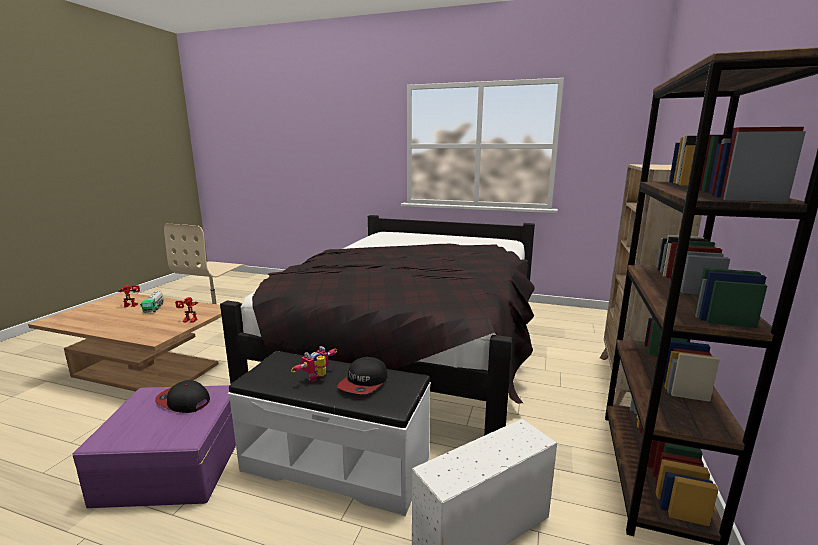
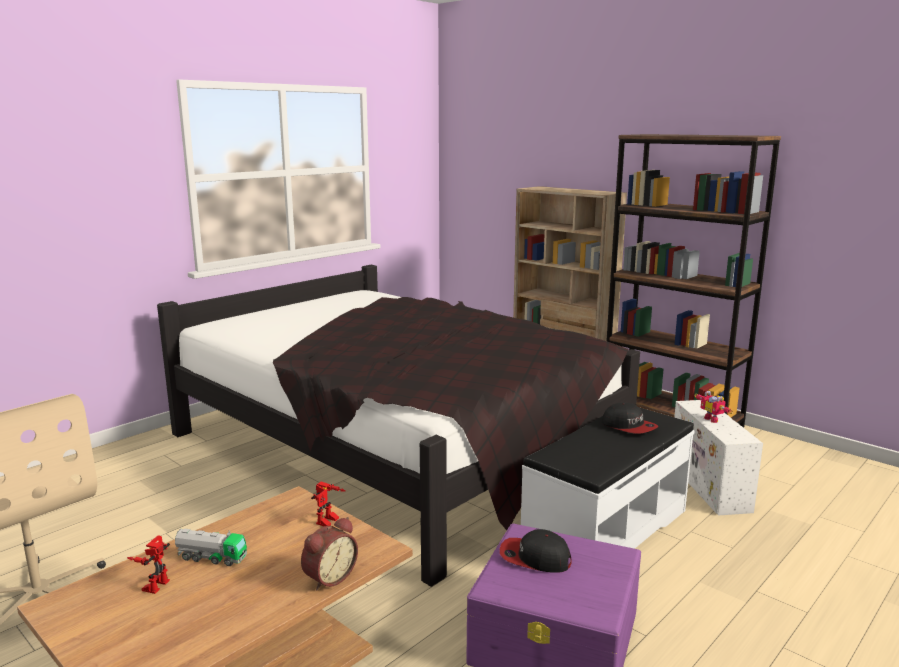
camera: 65 degrees left, 0 degrees up
(126, 333) = (328, 577): none -> alarm clock
(183, 401) = (534, 558): cap -> cap turned 60 degrees clockwise
(318, 378) = (609, 443): toy robot -> toy robot (713, 419)

